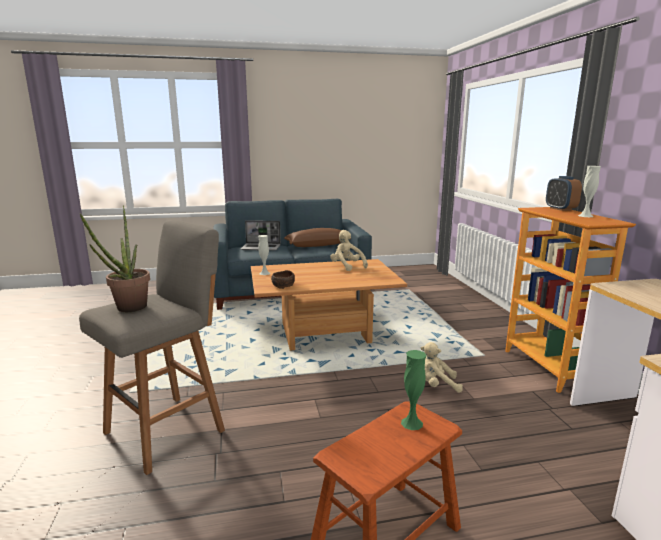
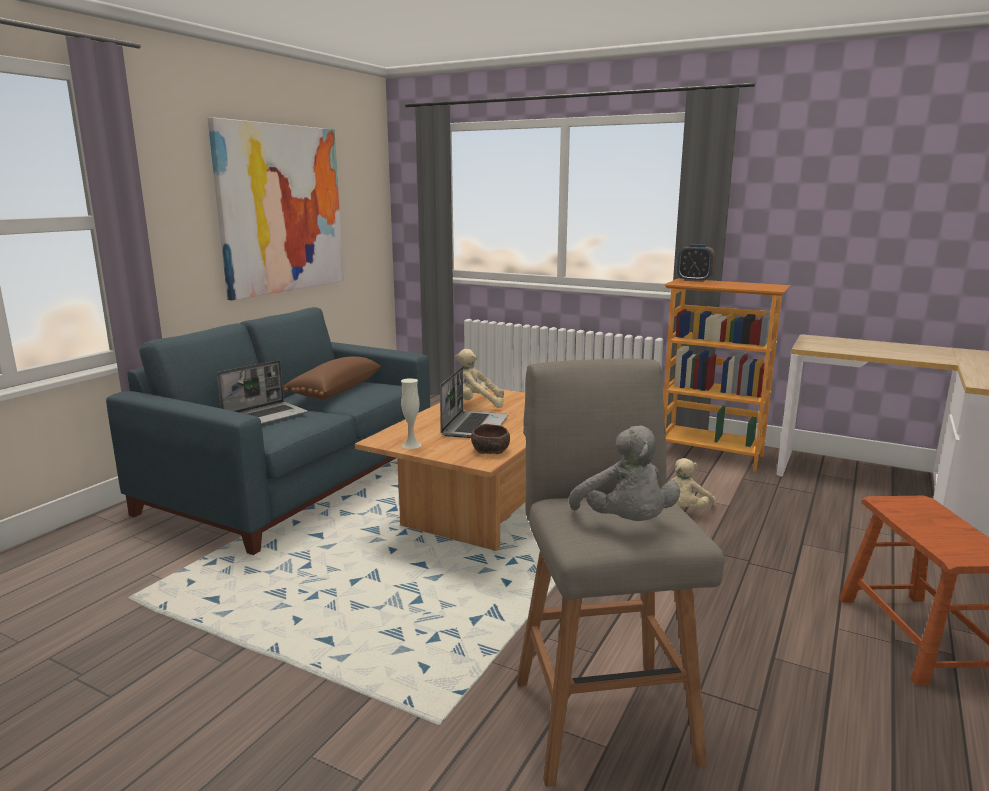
camera: 50 degrees left, 0 degrees up
(128, 309) = (625, 523): potted plant -> grey plush toy
(312, 275) = (474, 426): none -> laptop
(344, 142) = (281, 209): none -> picture
(412, 423) = (911, 509): green vase -> none
(585, 216) = (739, 284): white vase -> none

